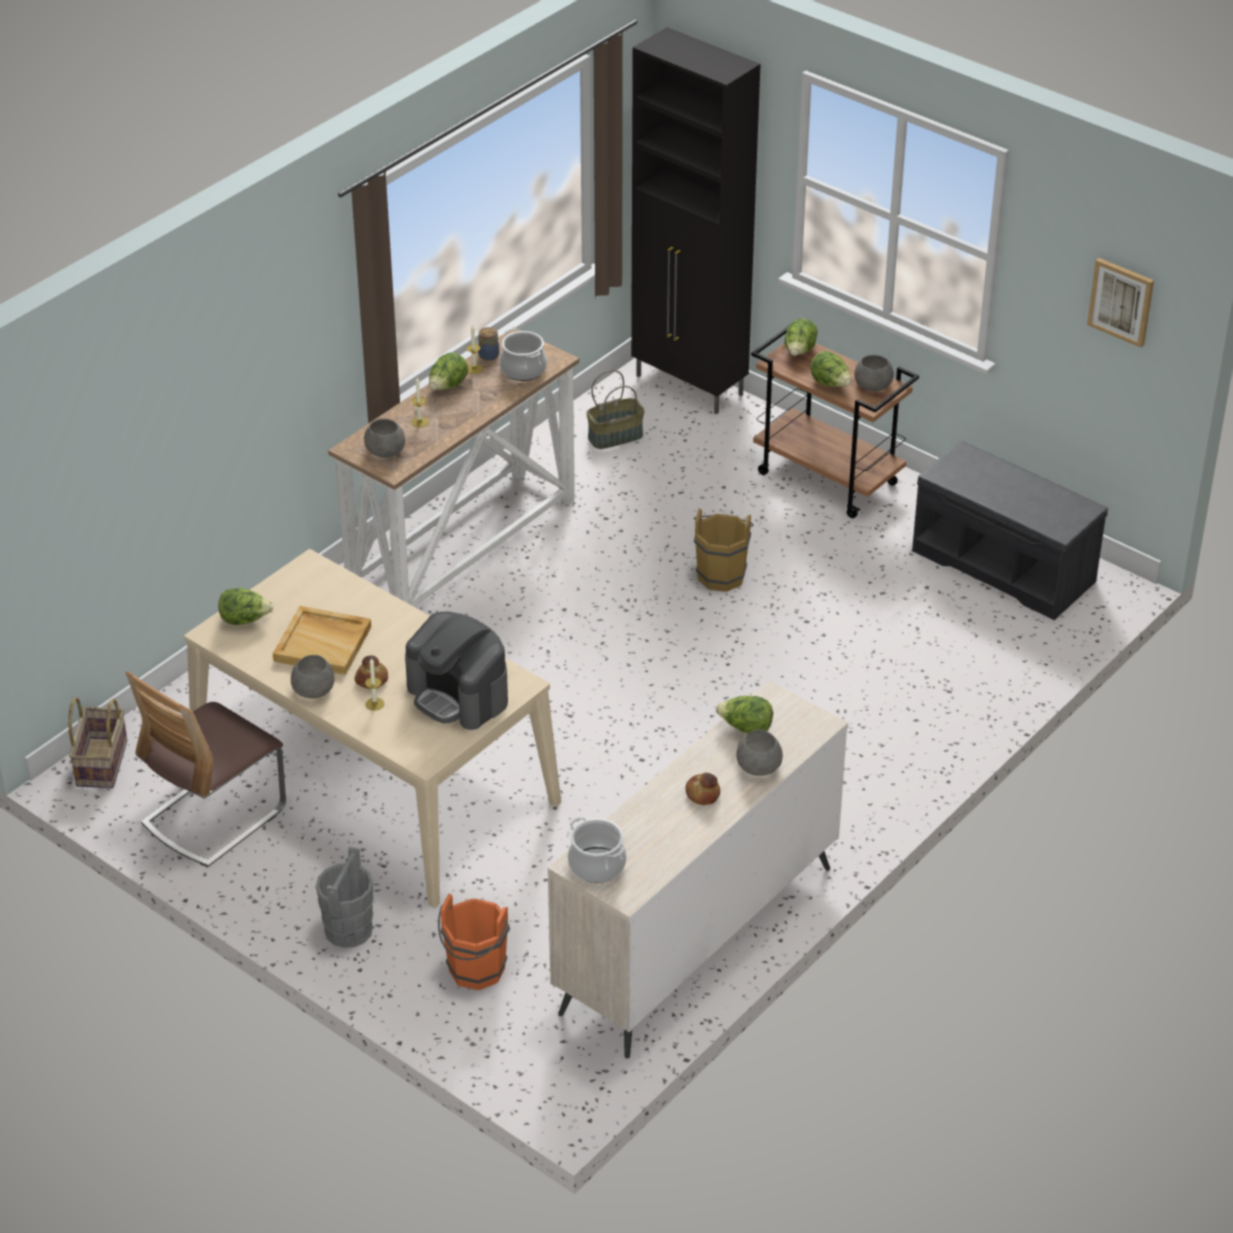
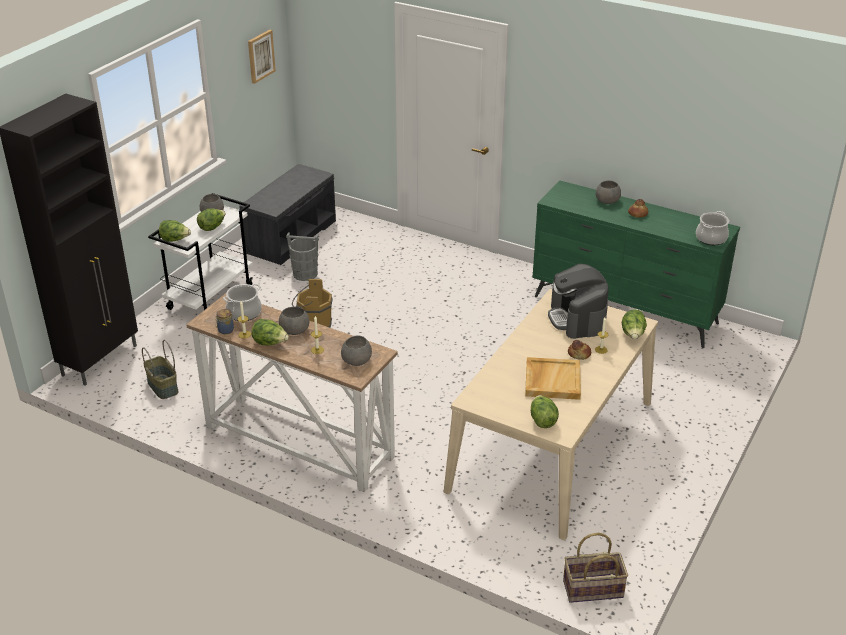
camera: 100 degrees left, 5 degrees down
(214, 816) = (620, 514): chair -> none
(313, 689) = (599, 377): grey bowl -> grey bowl (294, 330)
(349, 929) = (686, 433): grey bucket -> grey bucket (305, 274)
(458, 695) = (577, 319): coffee machine -> coffee machine turned 135 degrees clockwise
(475, 973) = (691, 380): orange bucket -> none
(695, 939) = (625, 310): beige dresser -> green dresser
(745, 728) = (580, 206): lettuce -> lettuce (633, 335)
(829, 479) = (210, 297): brown cart -> white cart

